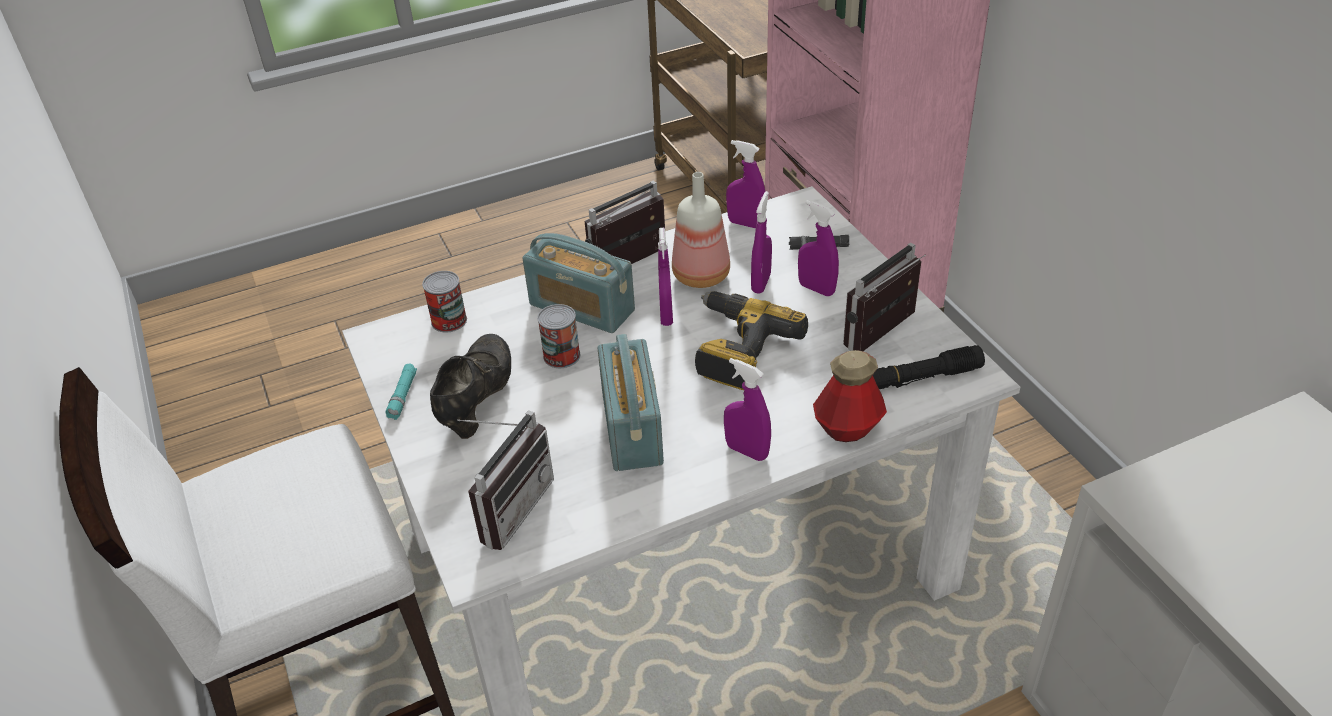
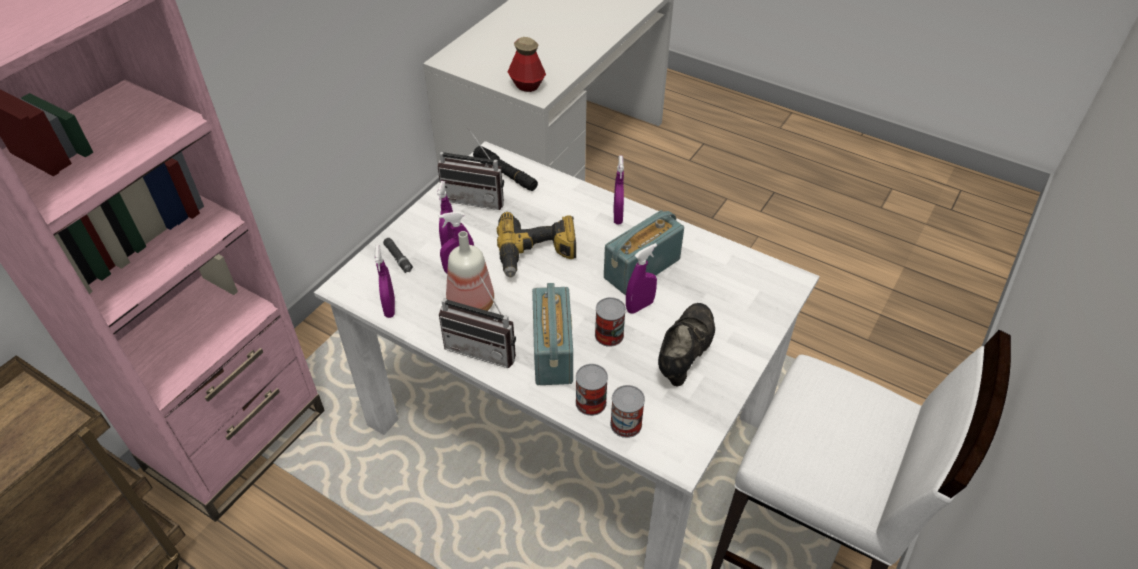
camera: 125 degrees left, 5 degrees up
(403, 396) = (716, 399): turquoise flashlight -> none
(477, 400) = (684, 354): black shoe -> black shoe turned 135 degrees clockwise
(496, 308) = (591, 402): none -> can
(508, 507) = (744, 290): radio -> none
(666, 315) = (528, 302): purple spray bottle -> purple spray bottle (640, 306)
(847, 428) = (568, 187): bottle -> bottle (527, 85)

